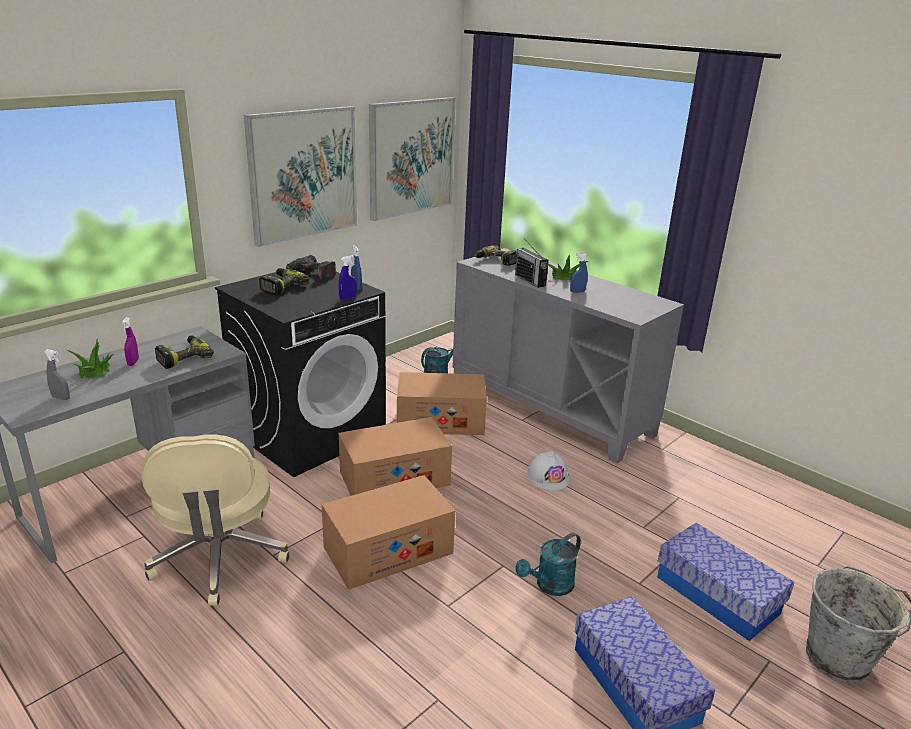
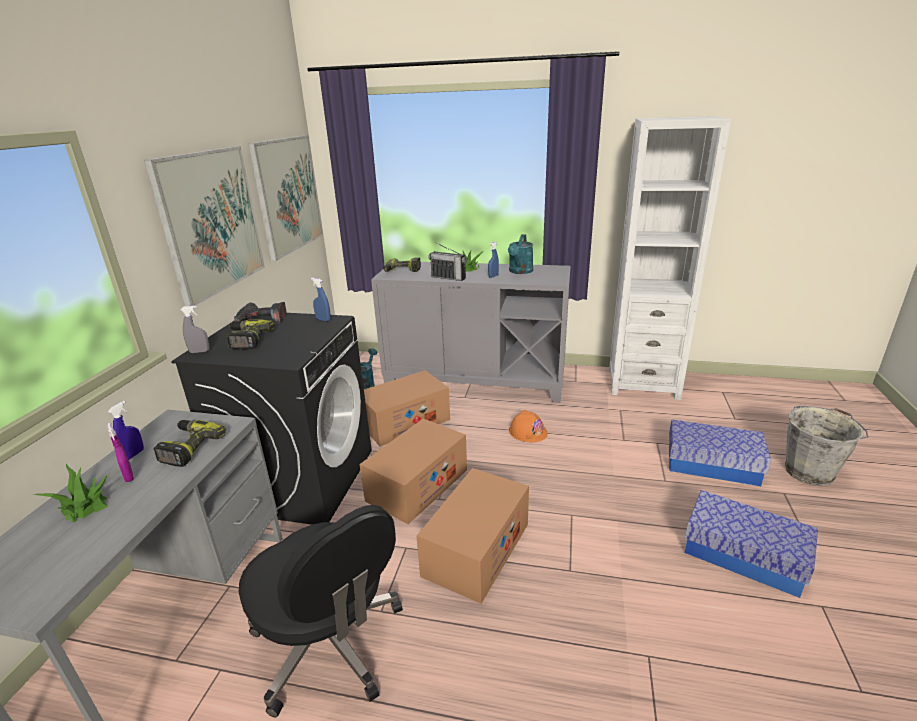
camera: 30 degrees left, 0 degrees up
(61, 398) = (72, 558): grey spray bottle -> grey spray bottle (199, 351)
(219, 557) = (330, 644): beige office chair -> black office chair
(348, 298) = (329, 330): blue spray bottle -> blue spray bottle (134, 455)
(548, 476) = (528, 431): white hard hat -> orange hard hat
(549, 586) = (617, 513): turquoise watering can -> turquoise watering can (520, 272)
(744, 482) = (642, 383): none -> white bookcase

